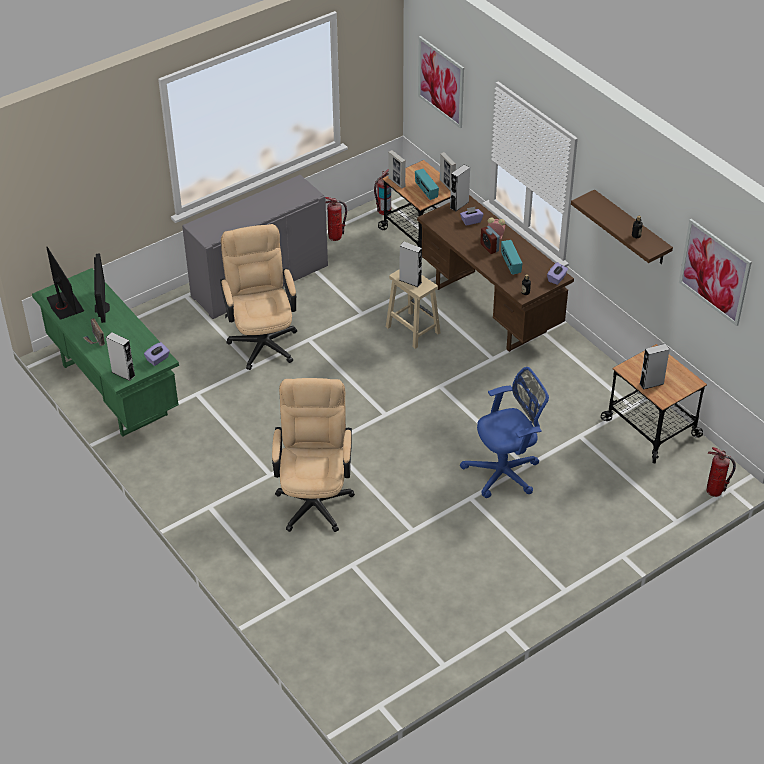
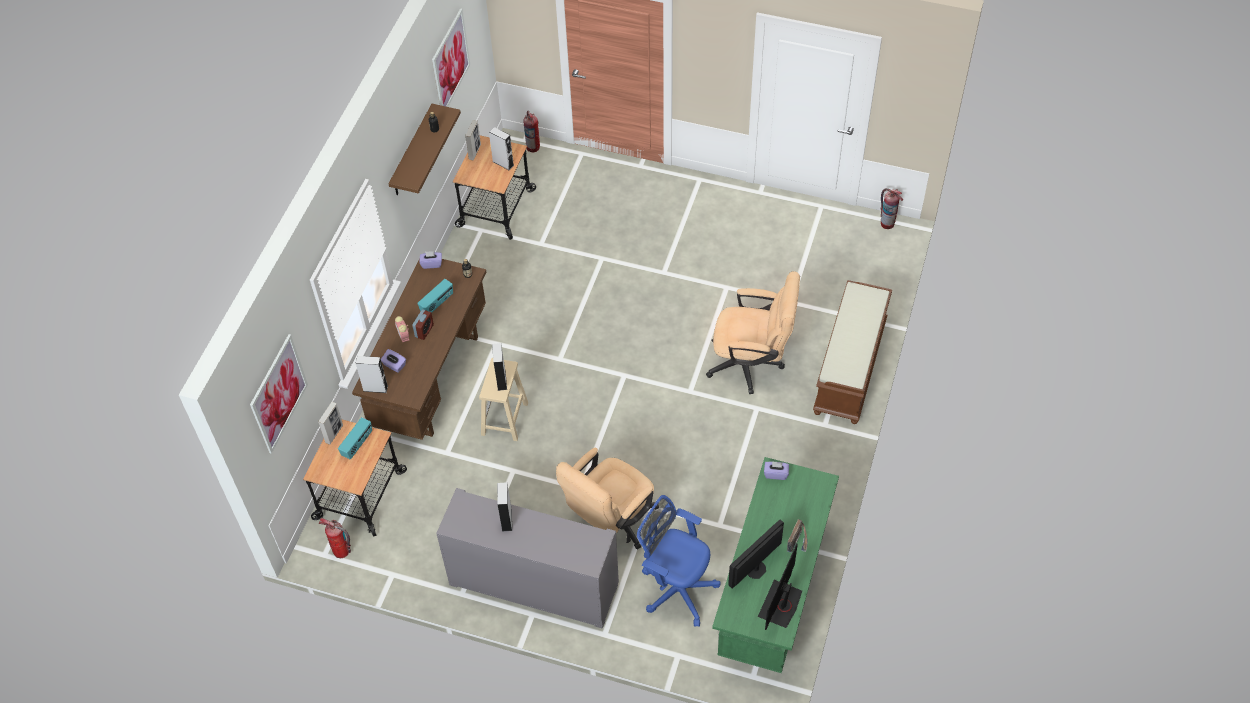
camera: 125 degrees left, 10 degrees up
(123, 374) = (815, 486): grey speaker -> grey speaker (506, 519)
(243, 560) = (850, 368): none -> brown bench
(315, 497) = (751, 364): beige office chair -> beige office chair turned 135 degrees counterclockwise
(335, 237) = (415, 566): fire extinguisher -> fire extinguisher (887, 223)
(396, 182) = (360, 477): picture frame -> picture frame (474, 152)
(505, 472) = (619, 266): blue office chair -> blue office chair (676, 588)

